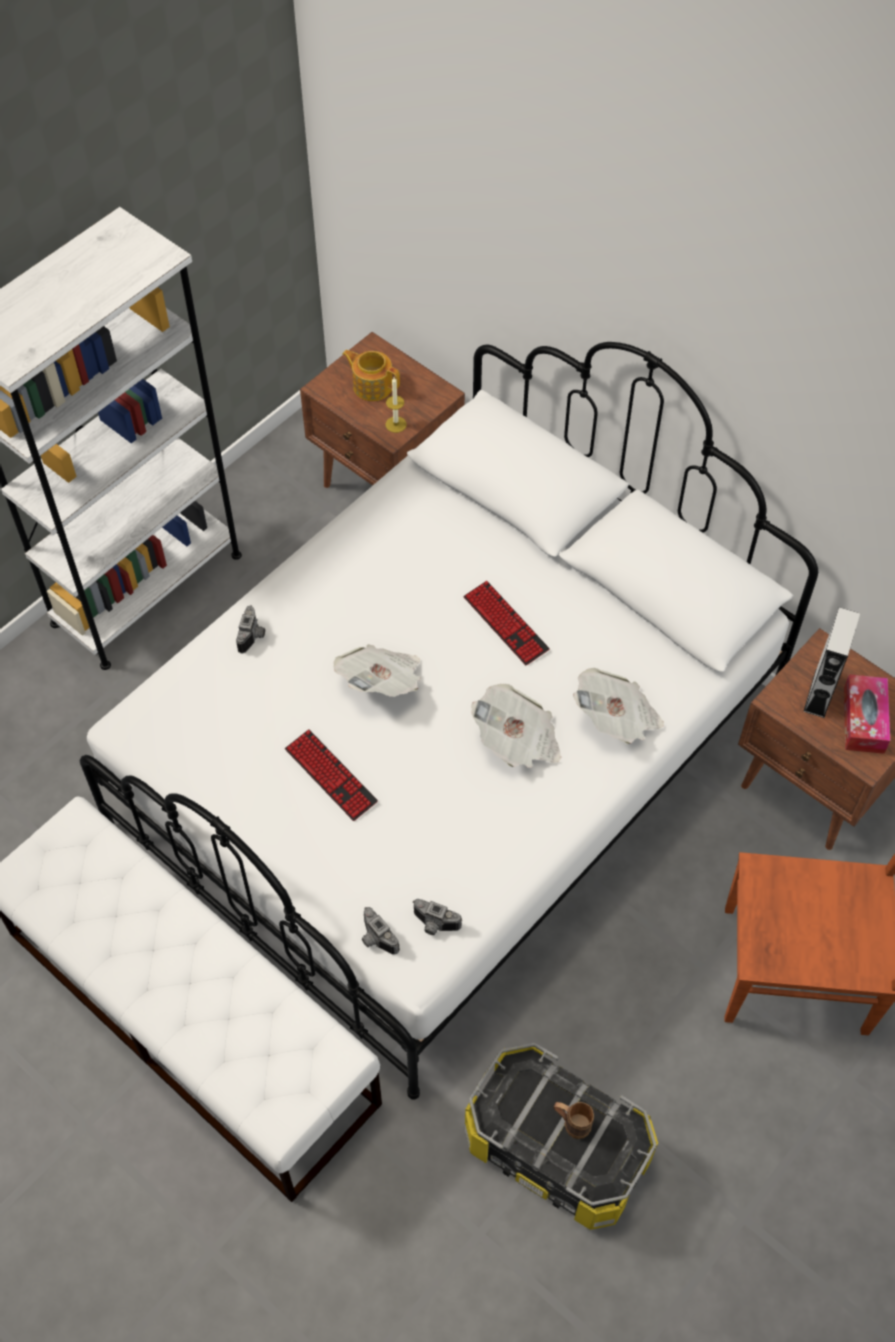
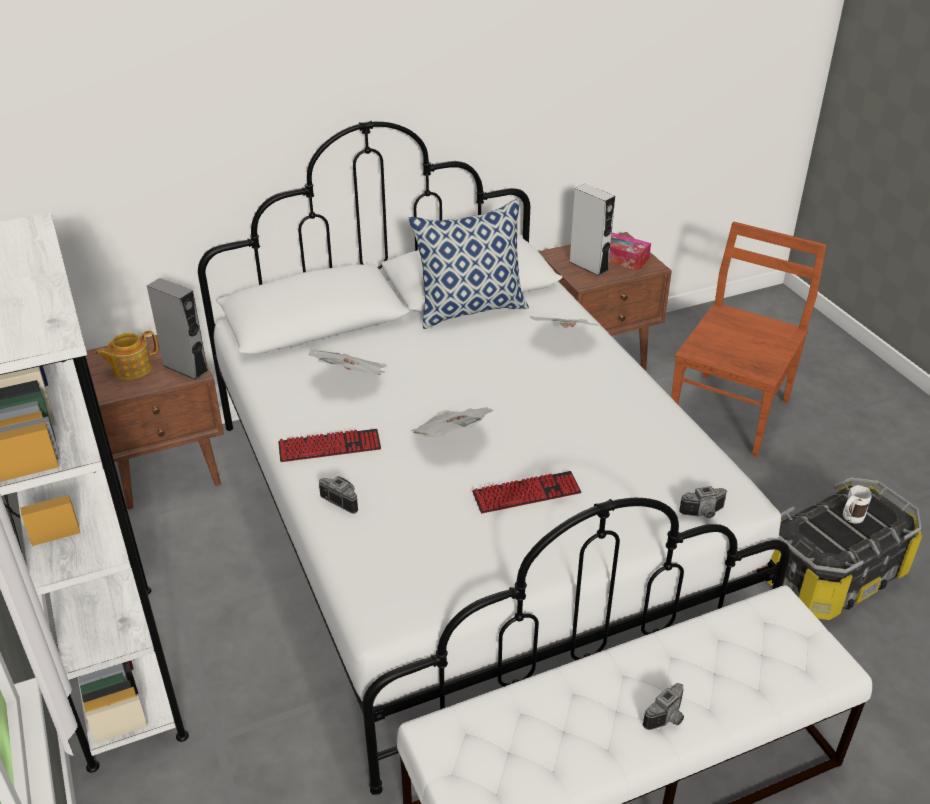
camera: 65 degrees left, 20 degrees down
(396, 424) = (185, 368): candle -> grey speaker
(434, 925) = (704, 477): camera -> camera (668, 719)
(505, 624) = (443, 360): keyboard -> keyboard (329, 447)
(517, 741) = (555, 386): newspaper -> newspaper (352, 379)
(571, 1123) = (849, 519): brown mug -> white mug
(617, 610) = (471, 309): none -> pillow

